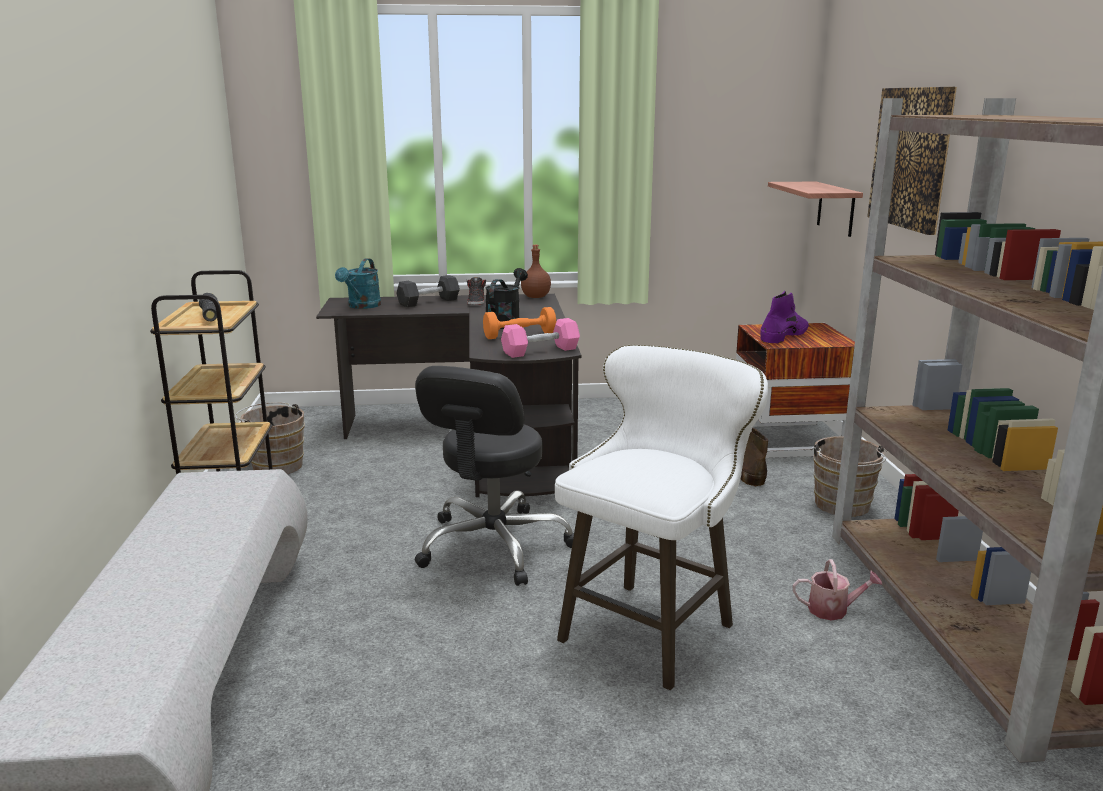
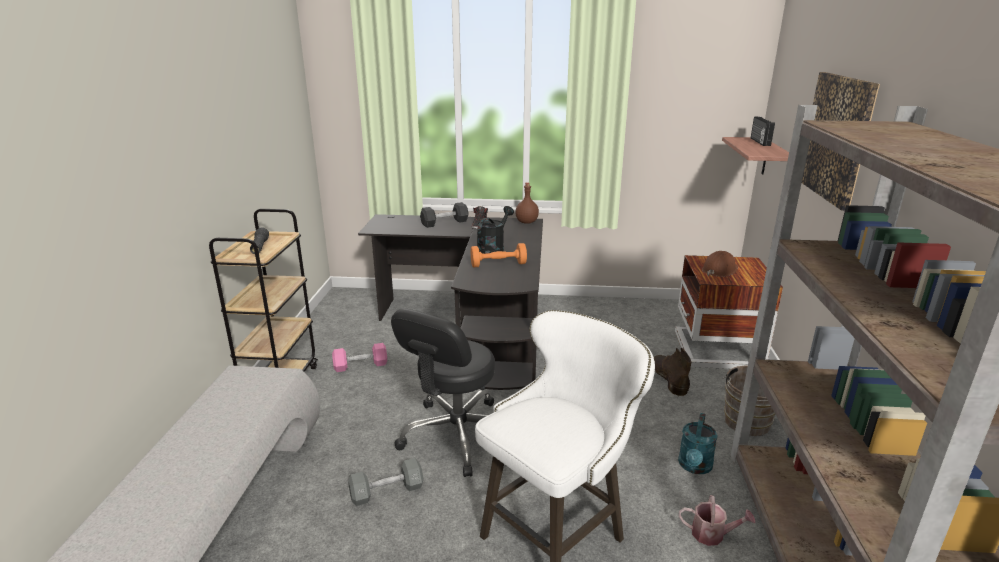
camera: 10 degrees right, 5 degrees up
(275, 465) = (324, 341): brown bucket -> none
(362, 306) = (394, 225): turquoise watering can -> turquoise watering can (694, 467)
(421, 610) = (387, 491): none -> grey dumbbell
(540, 351) = (508, 283): pink dumbbell -> pink dumbbell (360, 365)
(784, 335) = (719, 270): purple boot -> brown hard hat
(813, 184) = (759, 142): none -> radio

